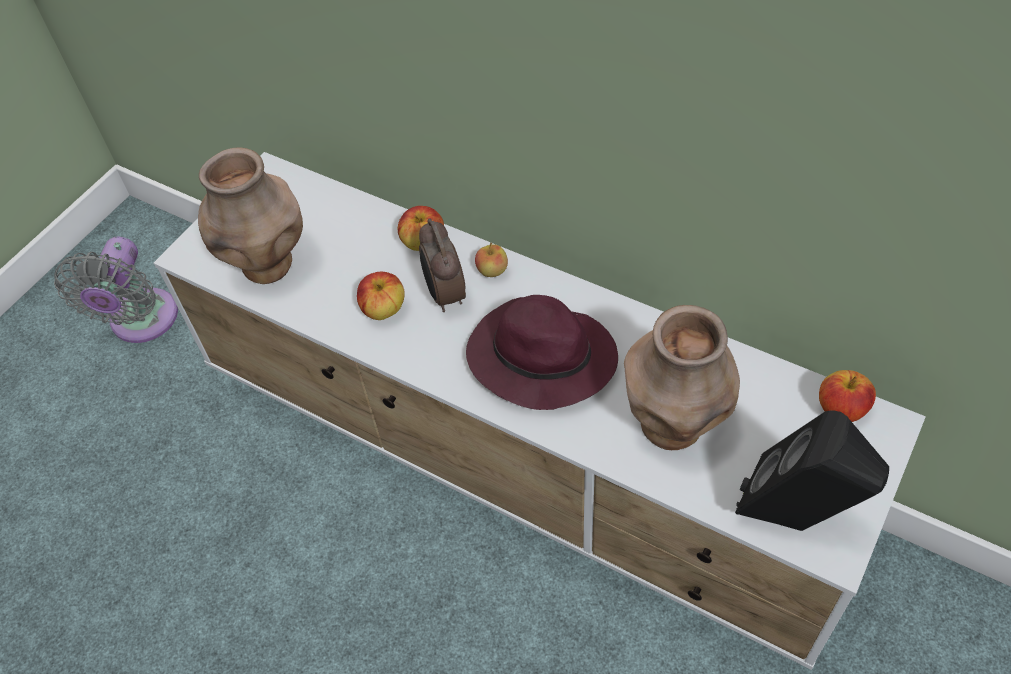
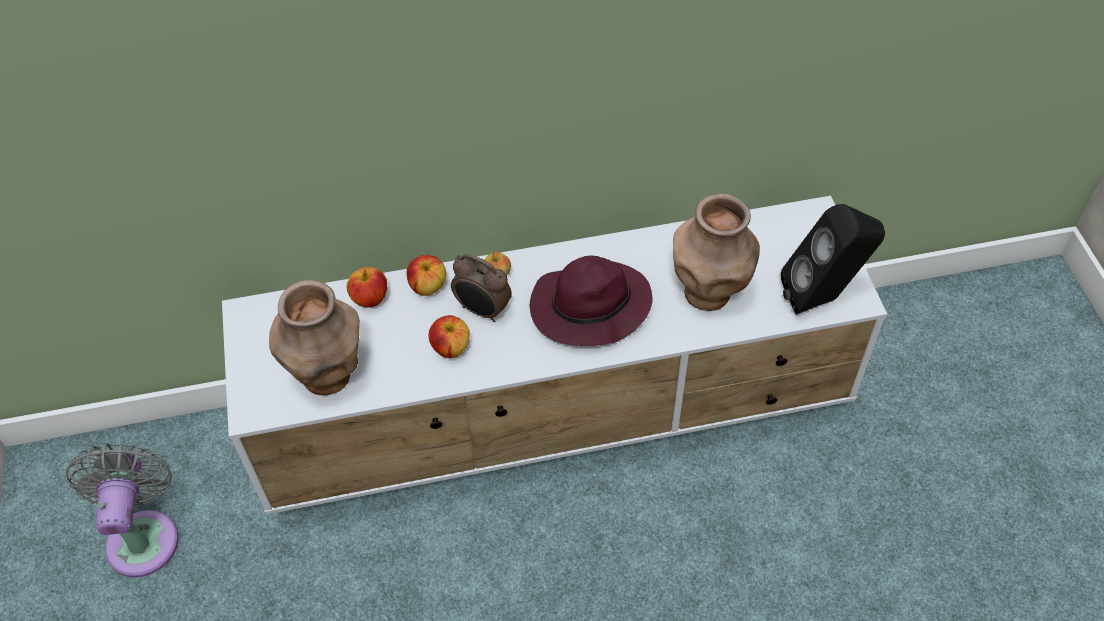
camera: 45 degrees left, 0 degrees up
(141, 322) = (143, 535): grey fan -> grey fan turned 150 degrees counterclockwise
(841, 410) = (787, 221): apple -> apple (370, 299)

